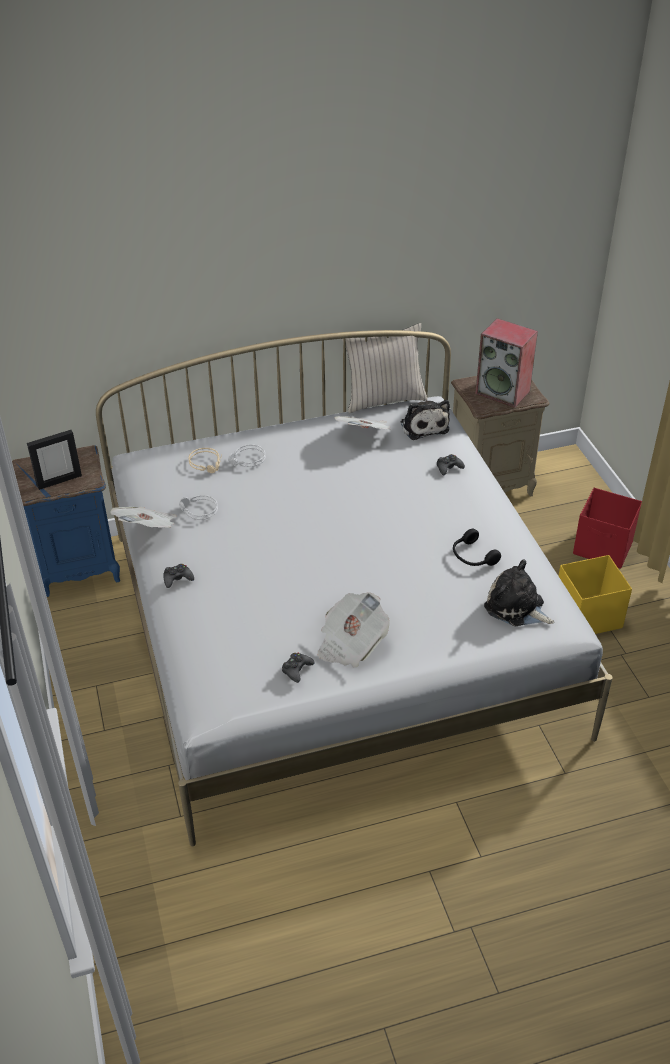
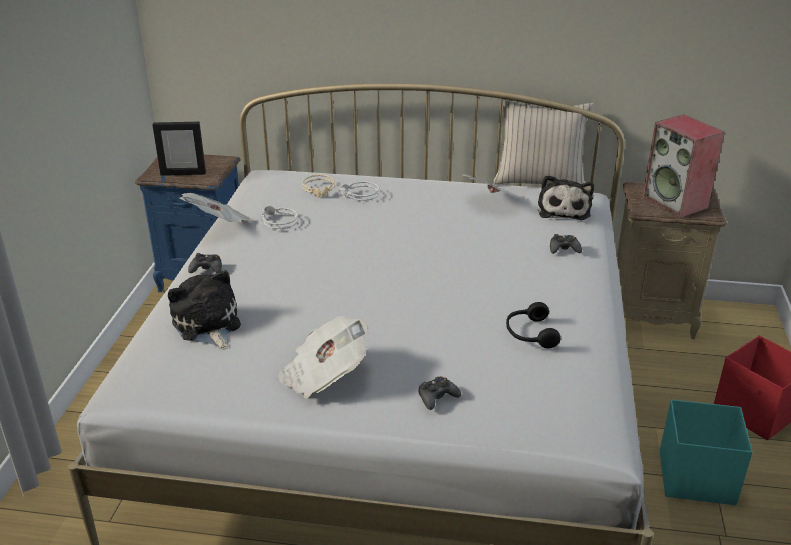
camera: 25 degrees right, 10 degrees down
(297, 669) = (244, 381): black game controller -> black game controller (437, 397)
(516, 607) = (547, 400): plush toy -> plush toy (207, 325)
(586, 616) = (694, 477): yellow storage box -> turquoise storage box

